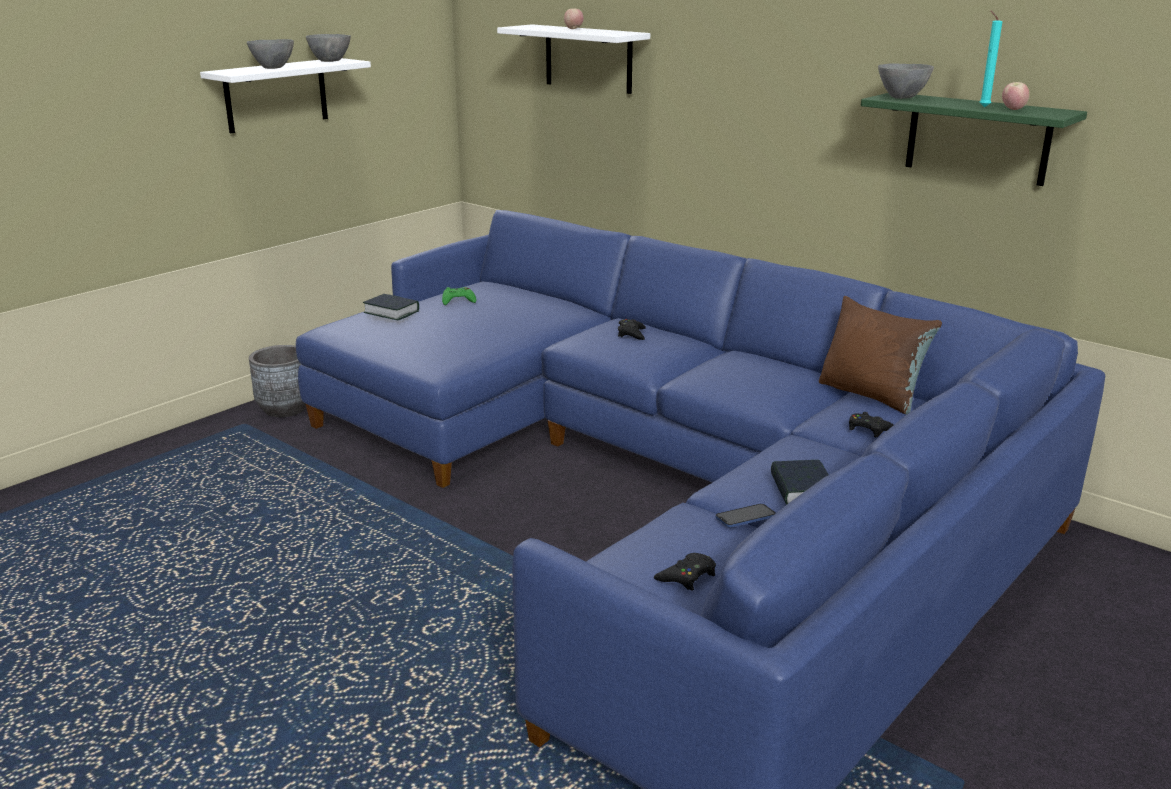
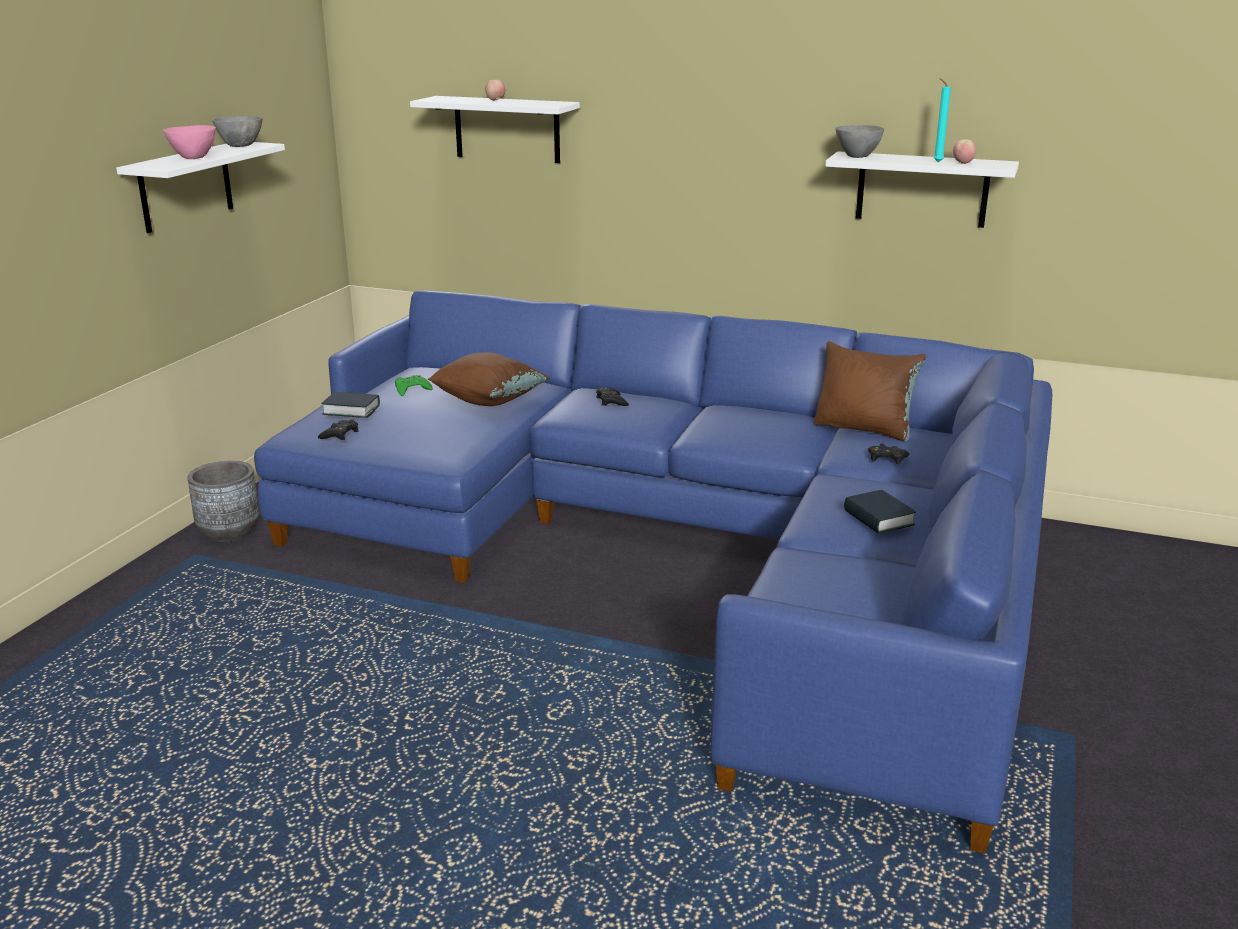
camera: 20 degrees left, 0 degrees up
(273, 68) = (193, 157): grey bowl -> pink bowl
(518, 319) = (489, 401): none -> brown pillow
(687, 576) = (845, 606): black game controller -> black game controller (340, 434)
(745, 517) = (848, 549): phone -> none
(977, 138) = (922, 189): green shelf -> white shelf

